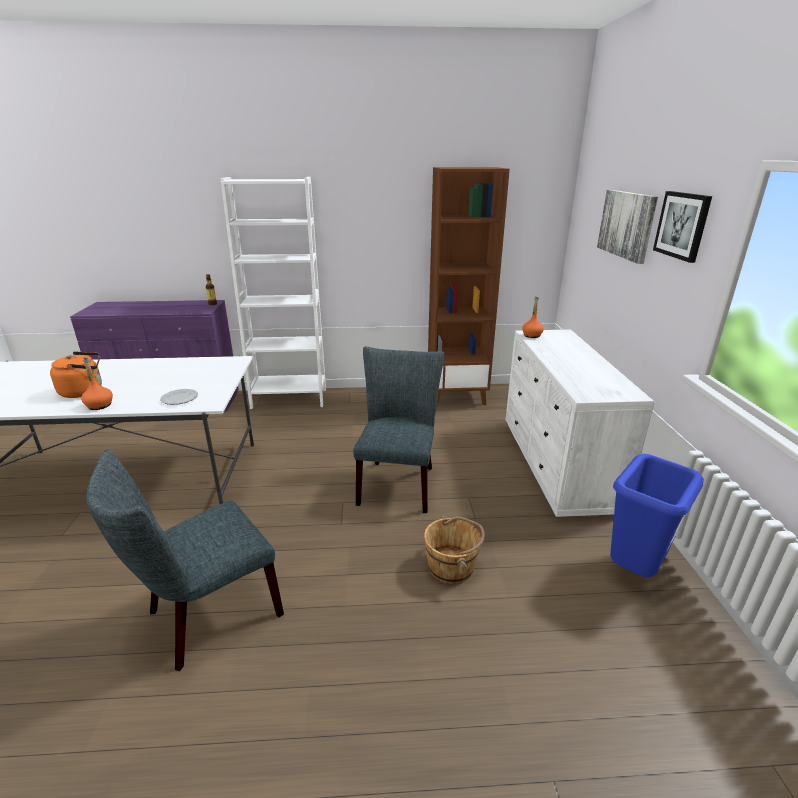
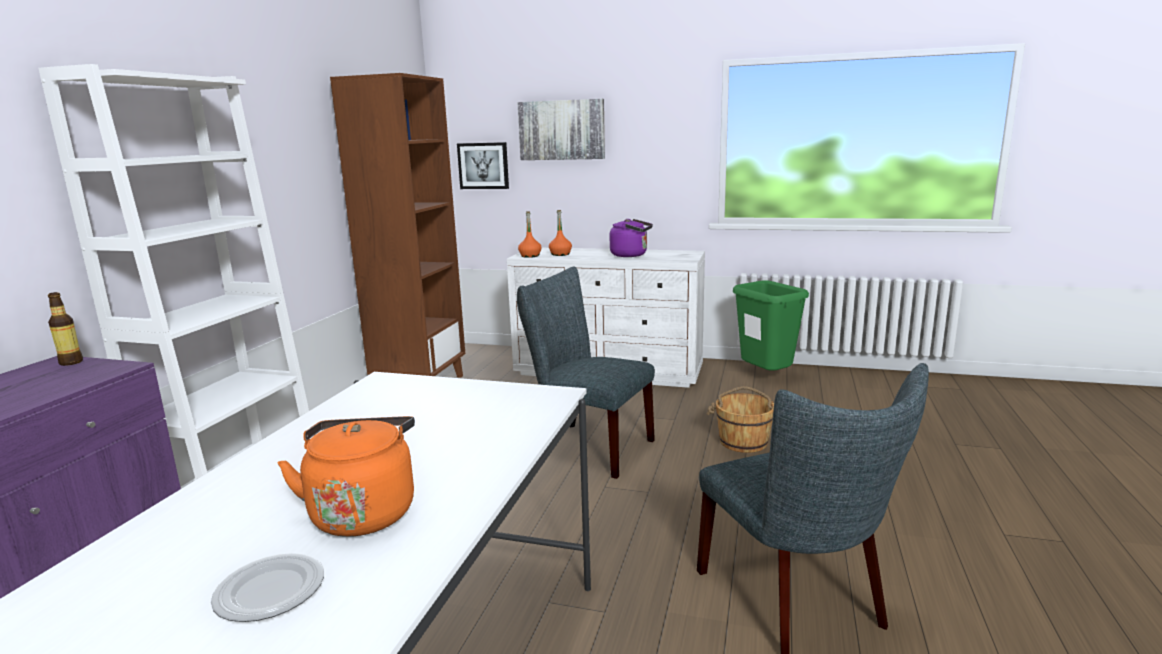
camera: 70 degrees left, 10 degrees down
(100, 405) = (472, 484): orange bottle -> orange bottle (560, 254)
(180, 398) = (511, 415): plate -> plate (269, 591)
(580, 369) = (631, 255): none -> purple kettle
(633, 571) = (766, 378): blue trash can -> green trash can
(682, 225) = (649, 116): picture -> picture (483, 165)

